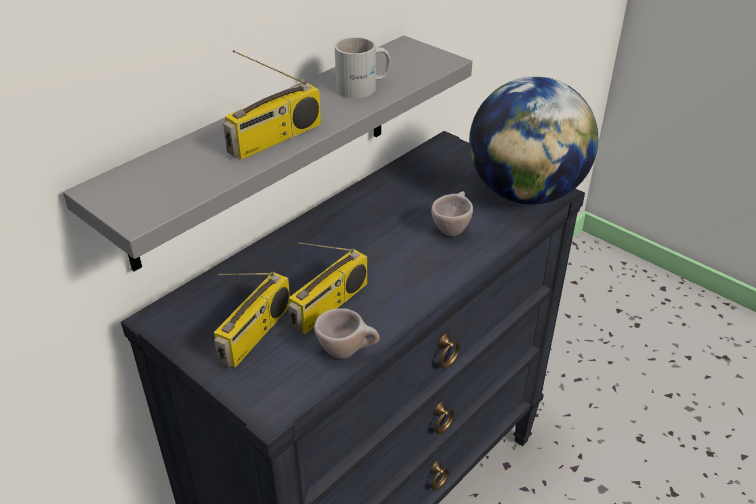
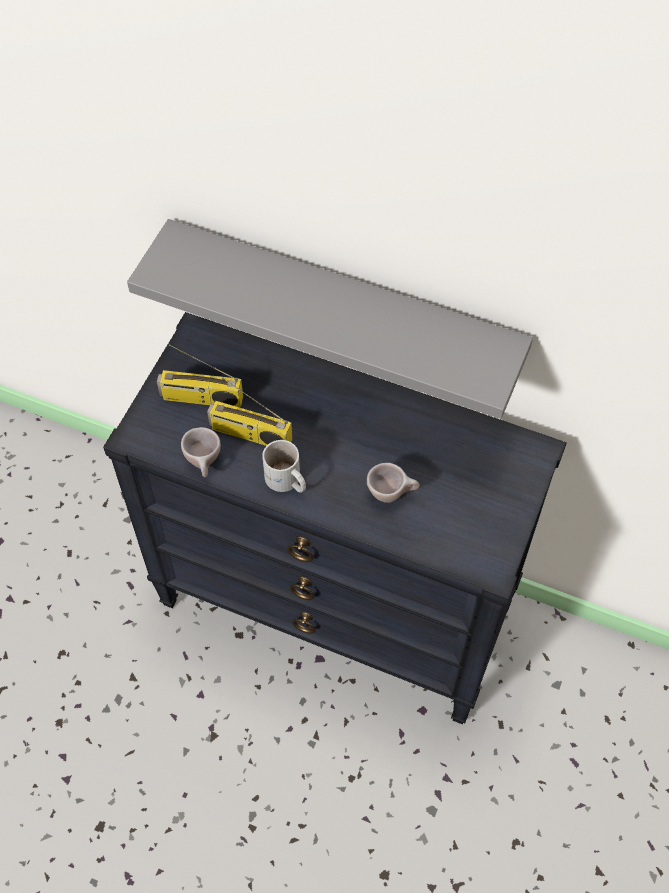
camera: 70 degrees right, 20 degrees up
(275, 139) = (284, 310): radio -> none
(364, 88) = (400, 340): white mug -> white mug (286, 482)
(525, 193) = (479, 543): globe -> none

